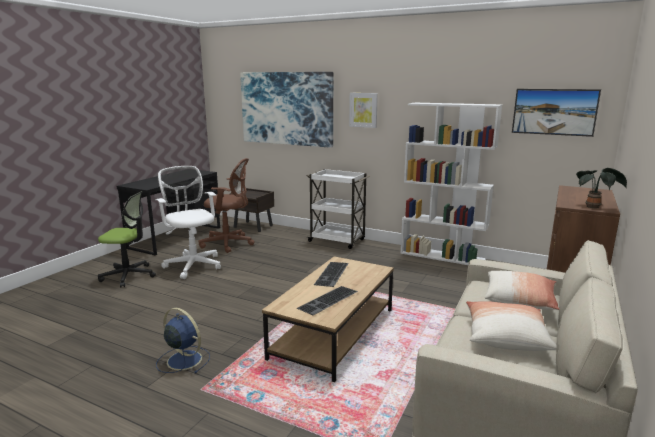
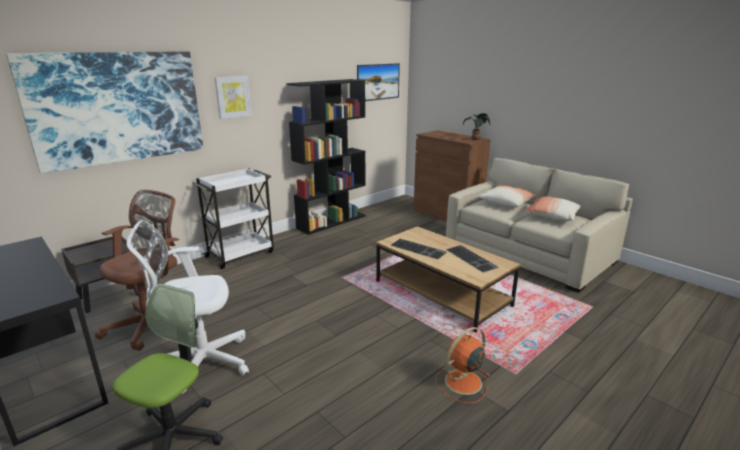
camera: 70 degrees left, 5 degrees up
(183, 359) = (462, 382): blue fan -> orange fan
(442, 256) = (332, 222): white bookcase -> black bookcase

